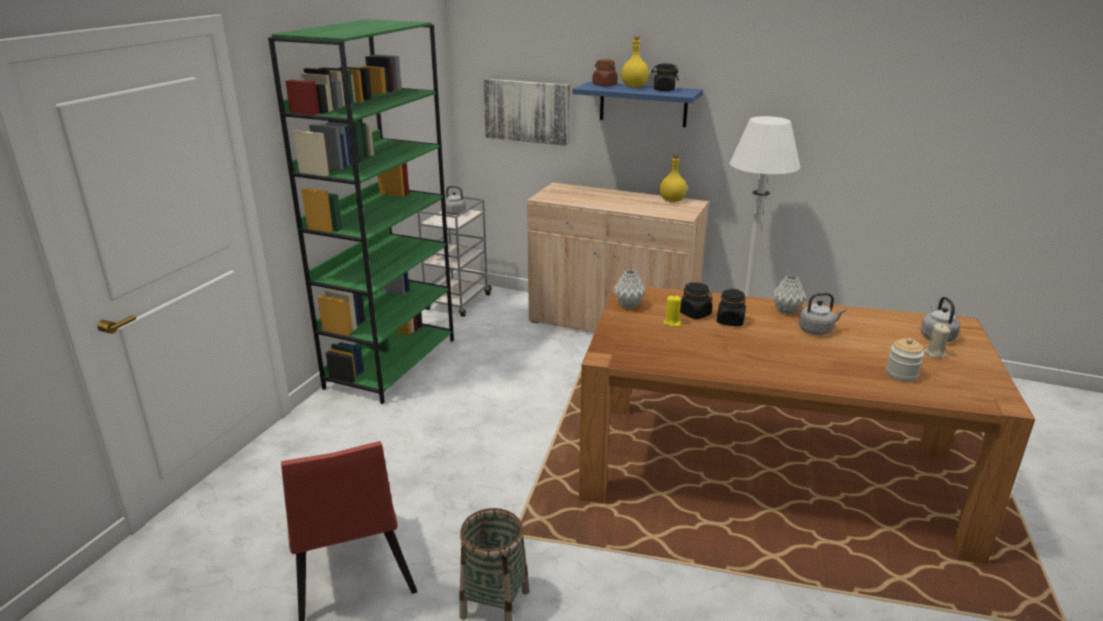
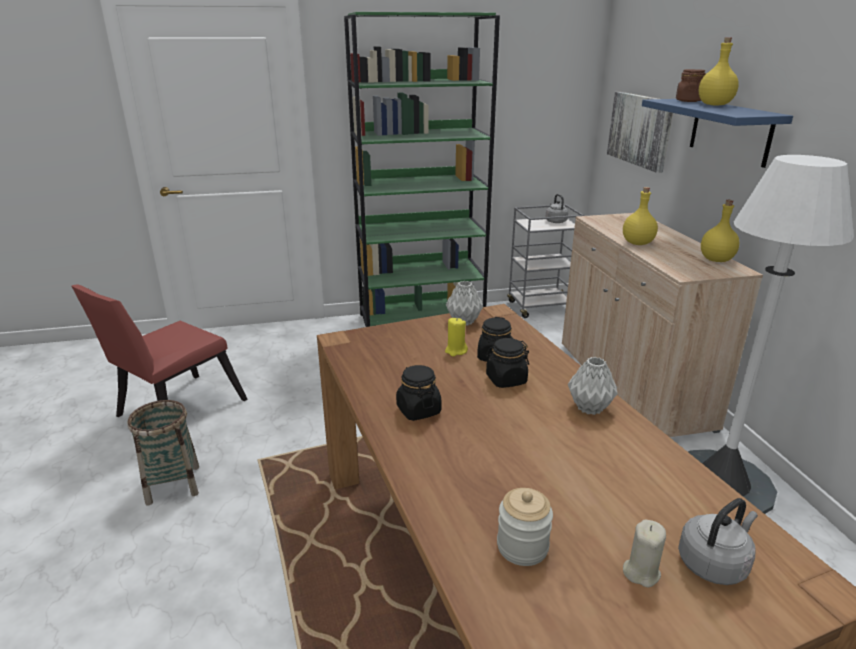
camera: 55 degrees right, 0 degrees up
(614, 206) = (637, 243): none -> yellow bottle
(664, 90) = (735, 110): black jar -> black jar (418, 410)
(817, 330) = (568, 442): grey kettle -> none

